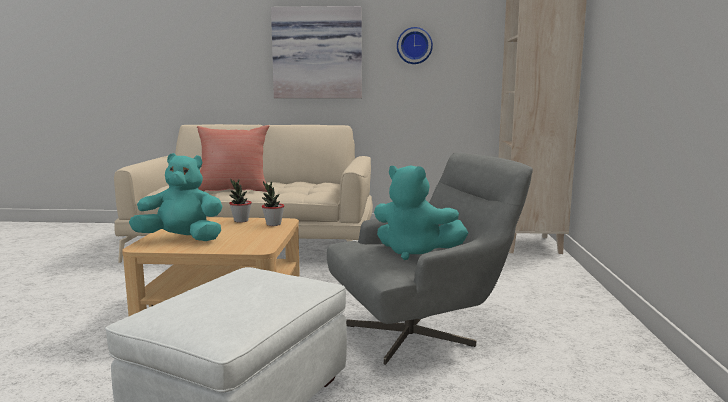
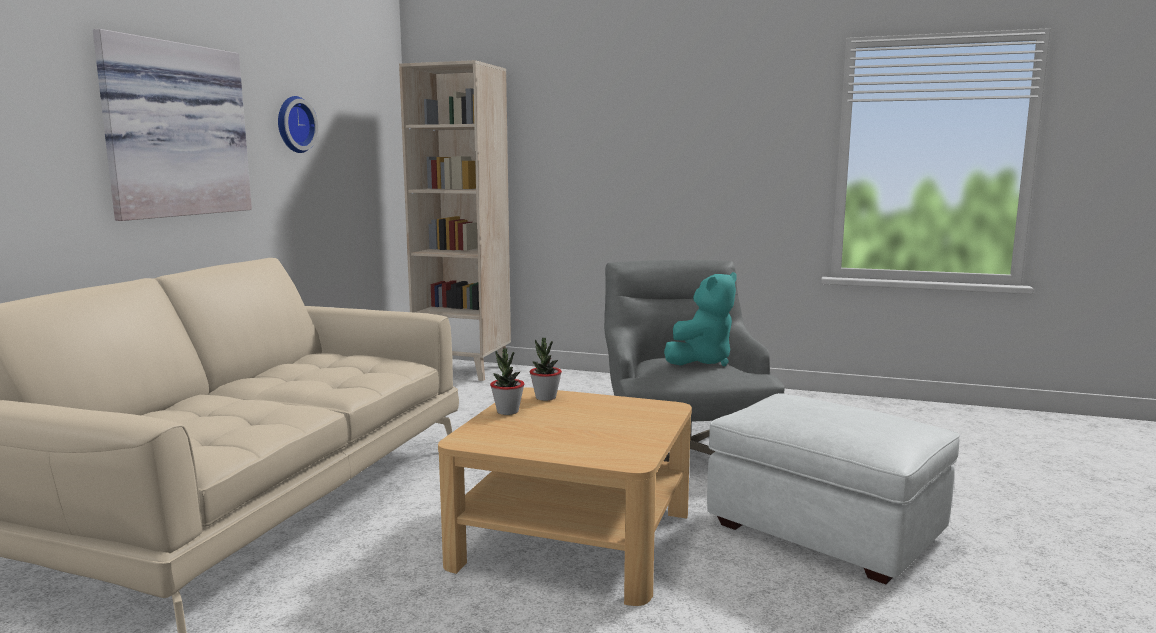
camera: 75 degrees left, 0 degrees up
(182, 239) = (600, 441): turquoise plush toy -> none
(233, 190) = (275, 405): red pillow -> none

